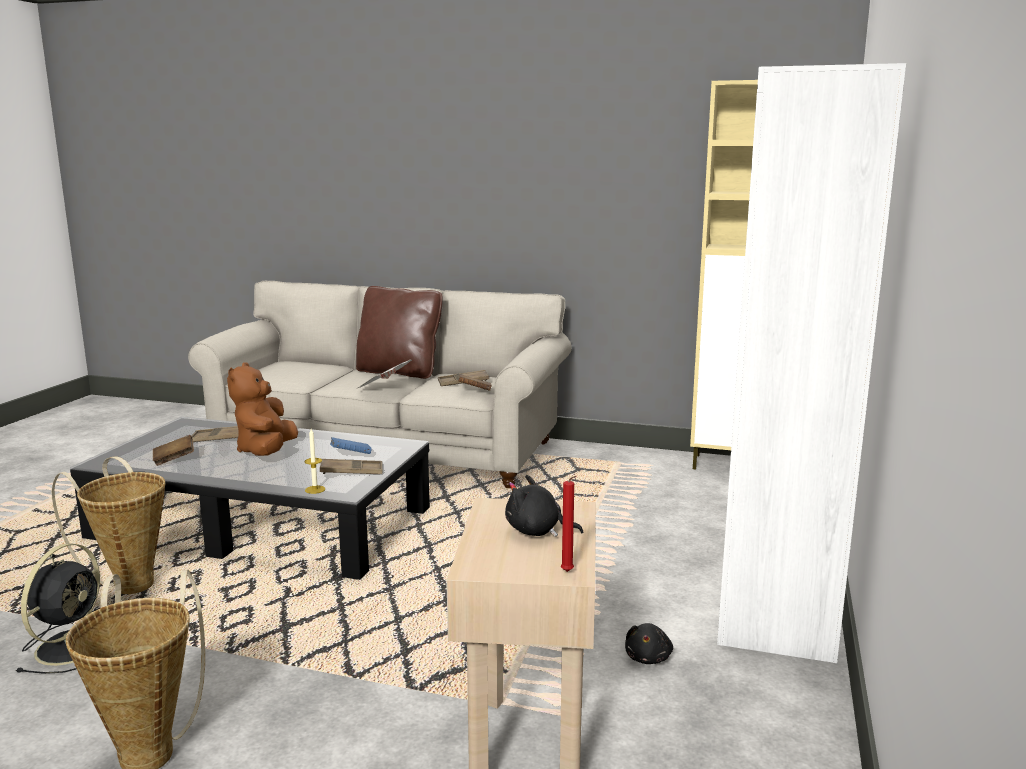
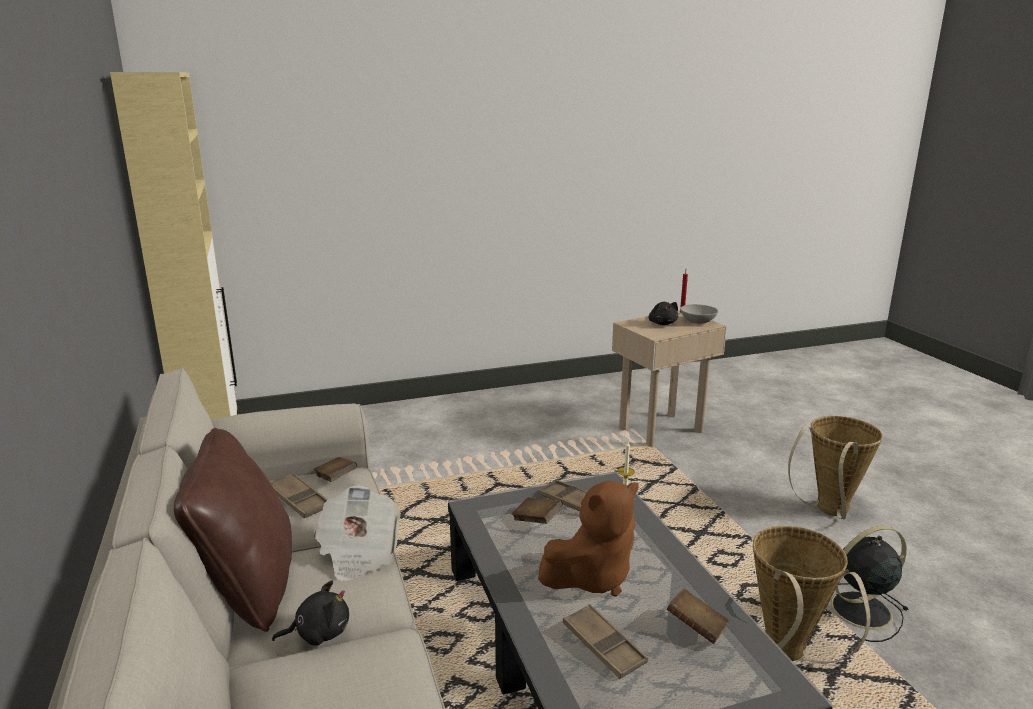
camera: 125 degrees left, 5 degrees up
(351, 456) = (537, 520): blue book -> brown book
(503, 563) = (697, 322): none -> grey bowl
(648, 657) = (559, 423): black plush toy -> black plush toy (319, 633)
(776, 592) = (447, 409): white bookcase -> none

